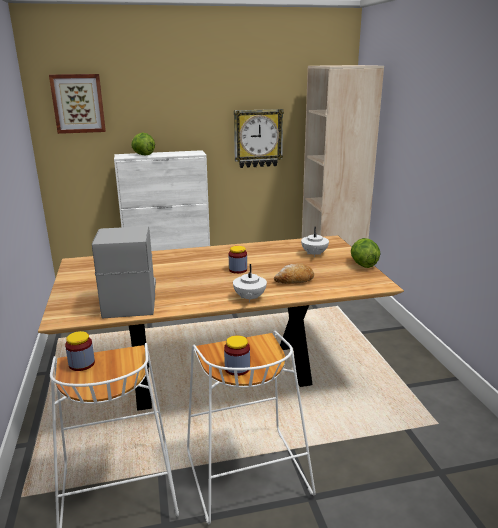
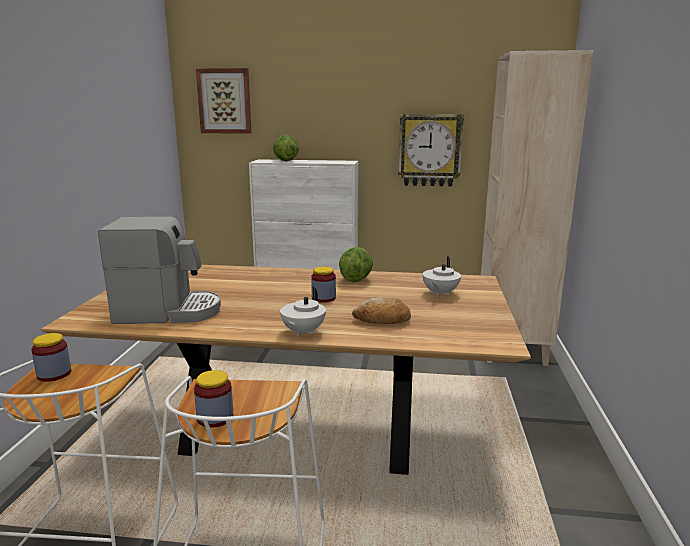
camera: 20 degrees right, 5 degrees down
(130, 299) = (168, 312): coffee machine -> coffee machine turned 75 degrees clockwise
(363, 265) = (497, 315): lettuce -> lettuce (355, 279)

